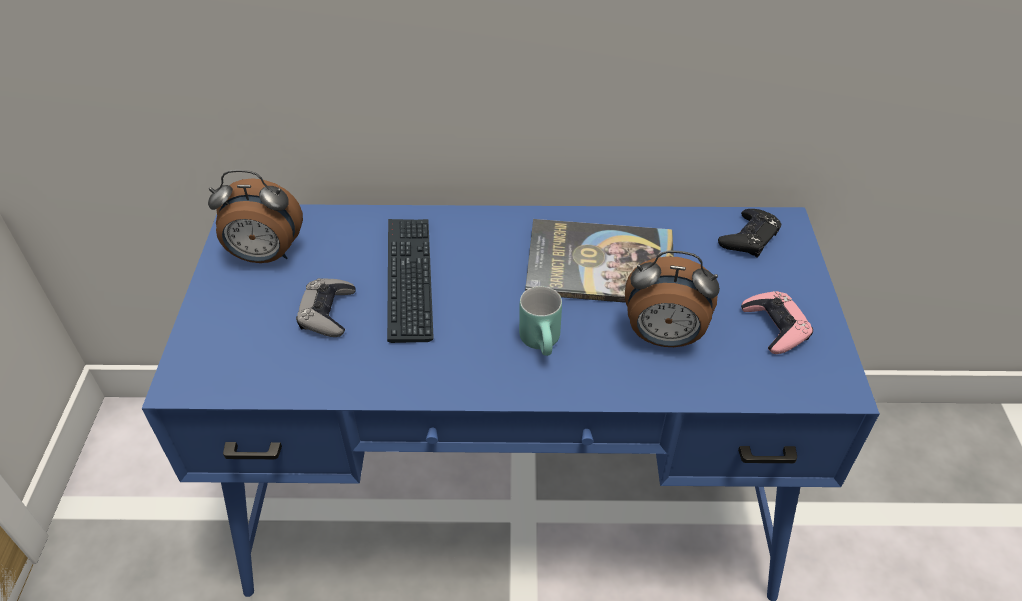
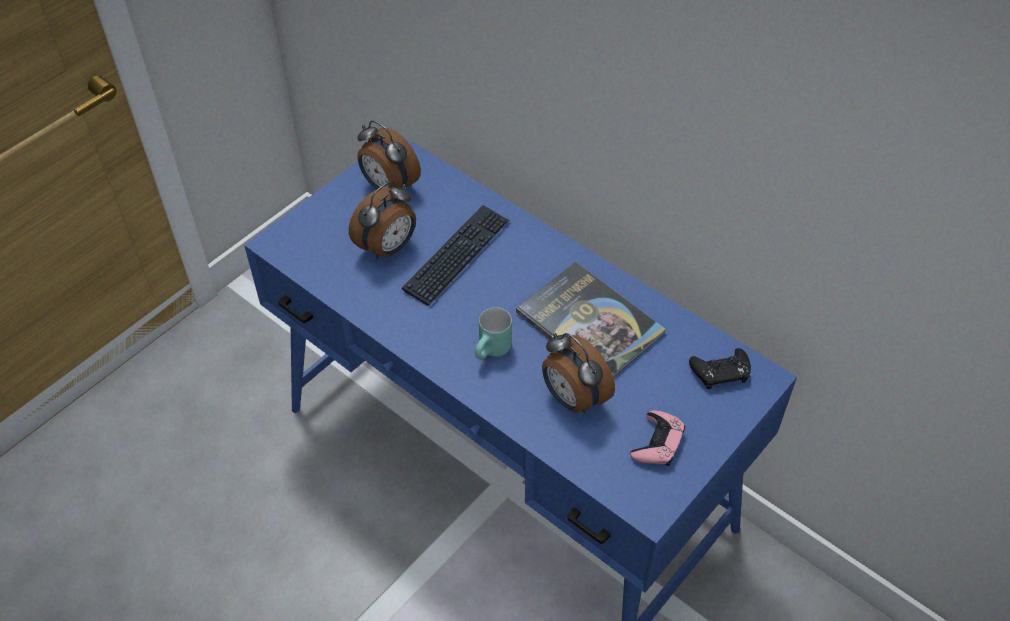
camera: 40 degrees right, 5 degrees up
(327, 312) = (388, 248): grey game controller -> alarm clock

